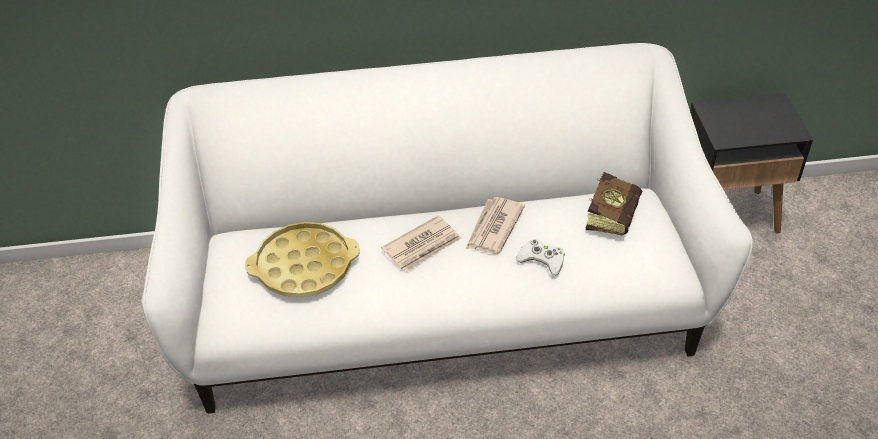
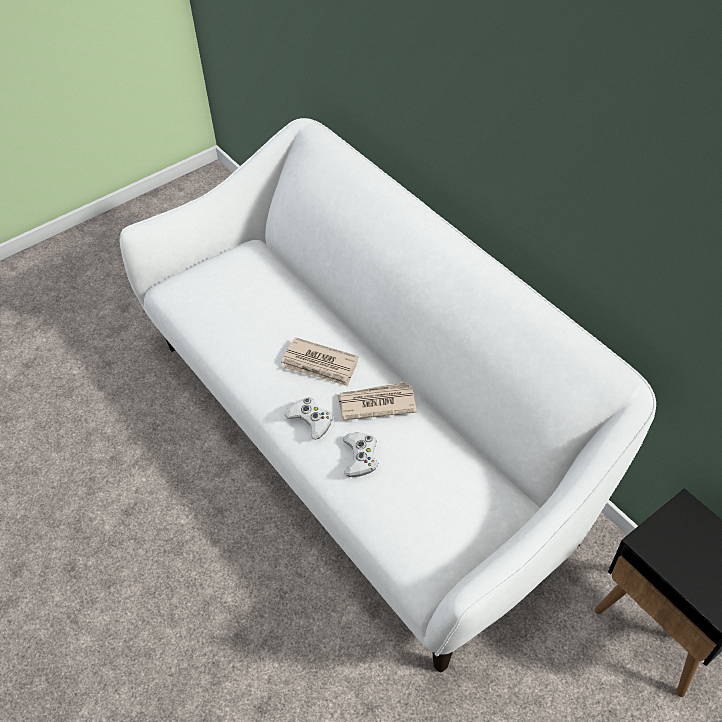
camera: 60 degrees right, 5 degrees up
(304, 266) = (249, 303): yellow tray -> none
(479, 276) = (311, 420): none -> white game controller
(613, 215) = (461, 489): book -> none

